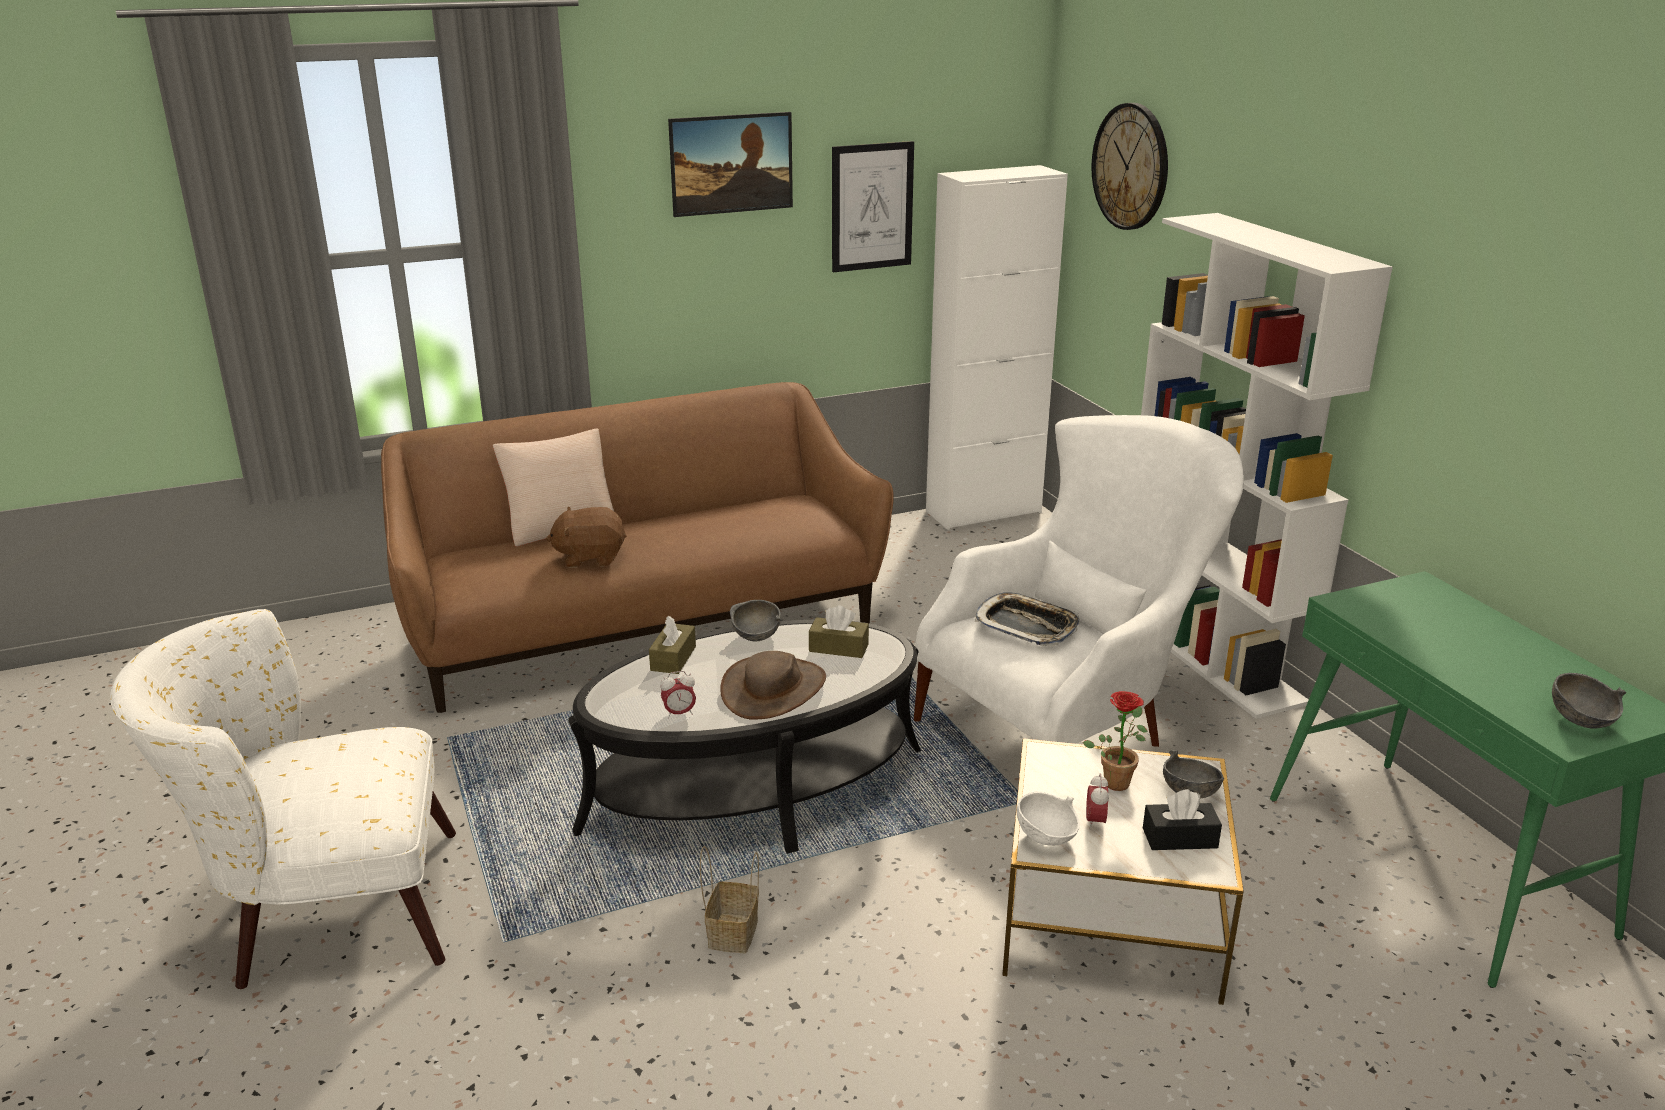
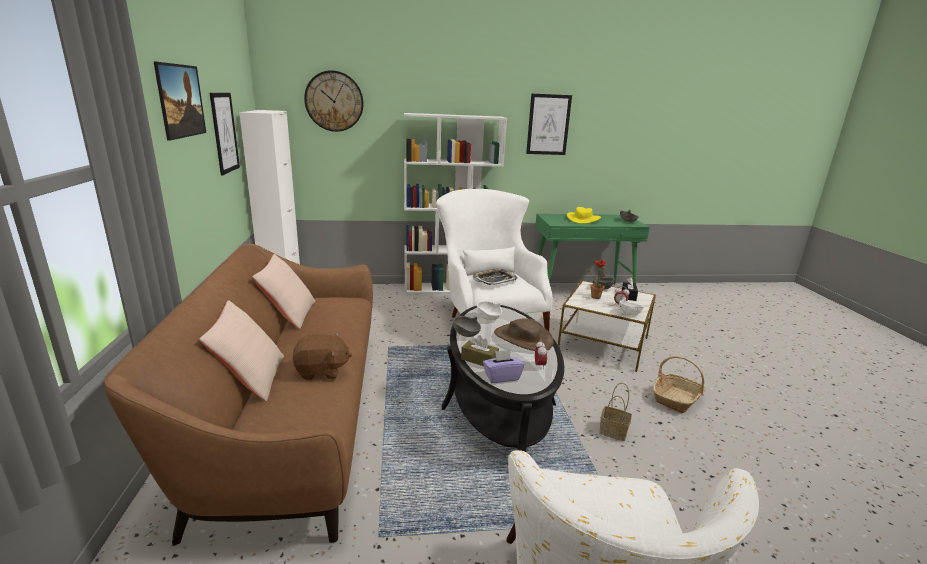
camera: 75 degrees left, 5 degrees down
(590, 557) = (322, 371): brown plush toy -> brown plush toy turned 105 degrees counterclockwise
(627, 683) = (502, 377): none -> purple tissue box
(740, 498) = (288, 314): none -> beige pillow
(838, 648) = (489, 318): brown tissue box -> white bowl
(909, 1042) = (676, 399): none -> basket
(1471, 641) = (583, 219): none -> yellow hat
(1507, 320) = (548, 125): none -> picture

